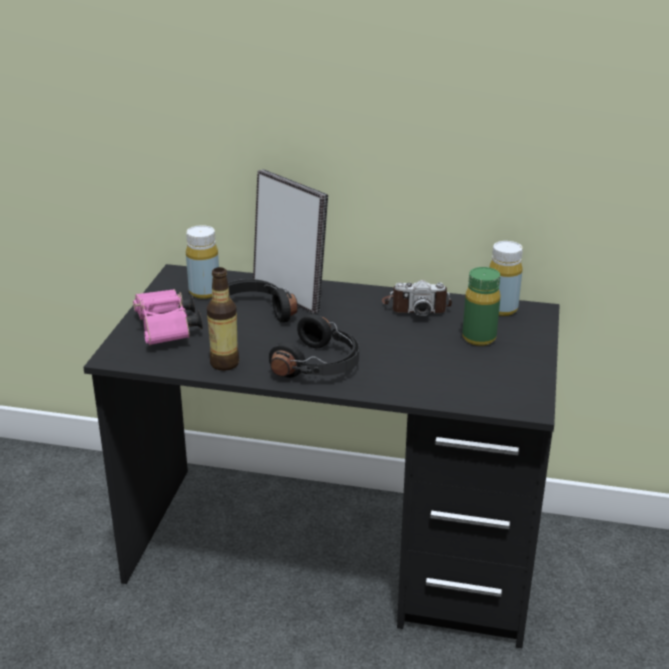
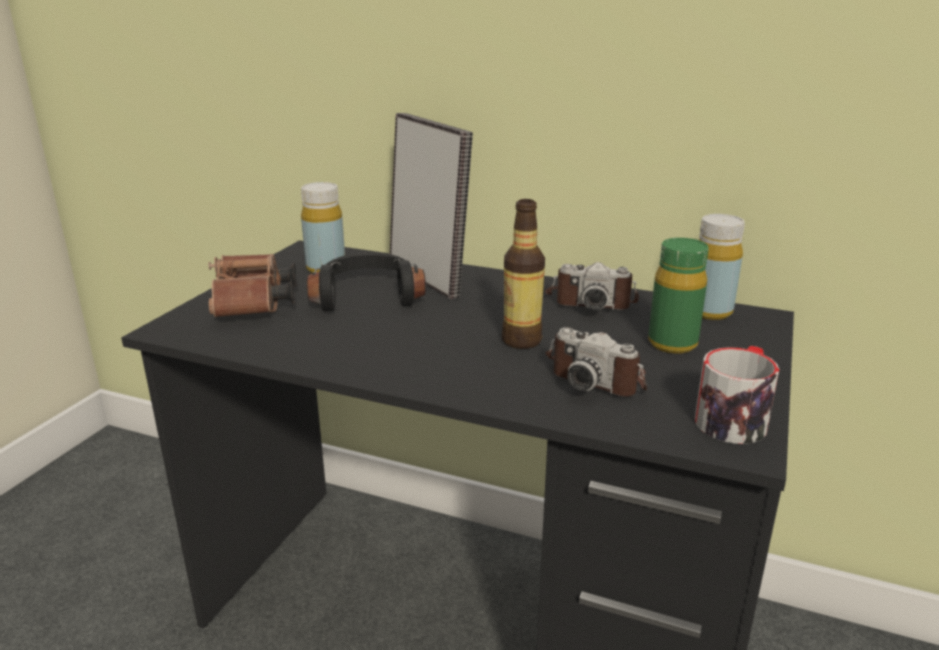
camera: 10 degrees right, 5 degrees down
(167, 331) = (254, 305): pink binoculars -> brown binoculars
(224, 363) = (304, 347): bottle -> bottle (521, 340)
(319, 365) = (432, 360): black headphones -> none
(434, 368) = (598, 377): none -> camera
(523, 388) = (735, 417): none -> mug

